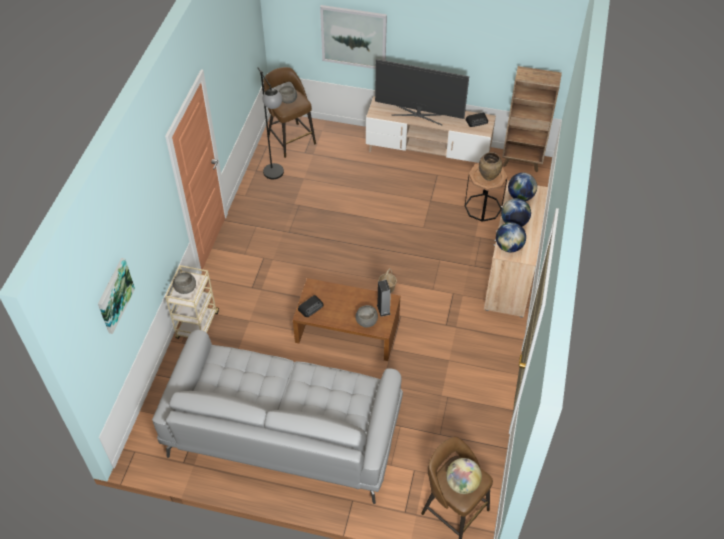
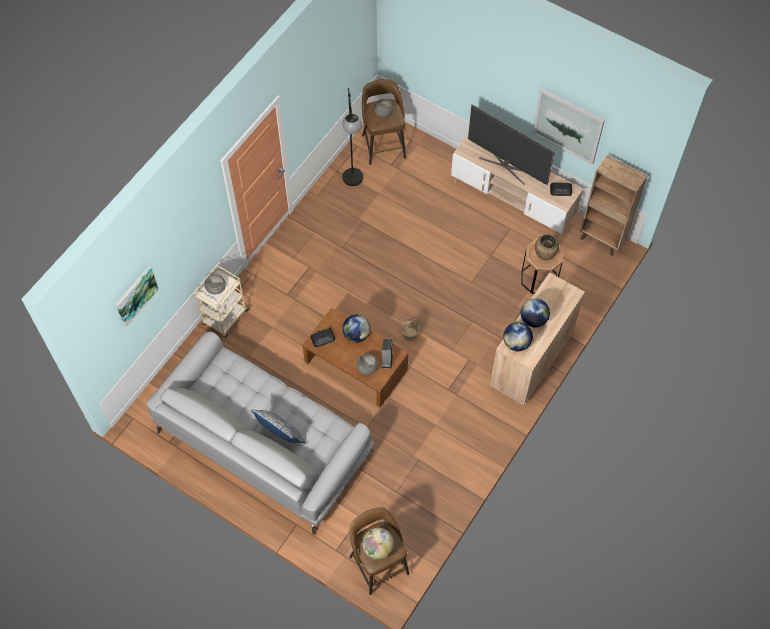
camera: 20 degrees right, 10 degrees up
(308, 409) = (281, 435): none -> pillow
(353, 37) = (458, 74): picture -> picture (568, 126)
(520, 196) = (553, 294): globe -> globe (356, 335)

